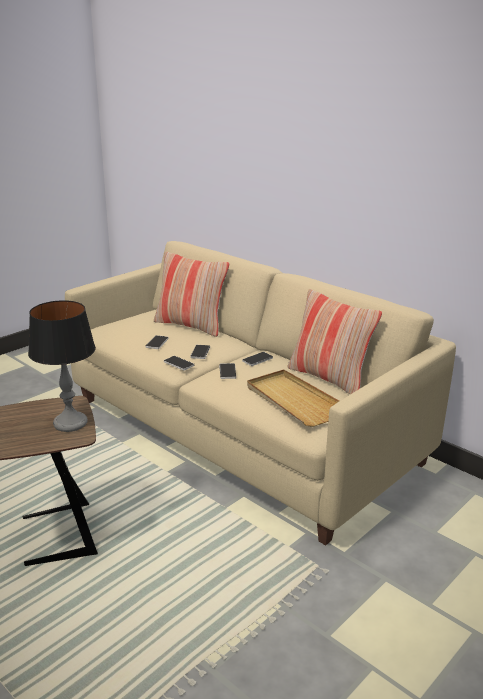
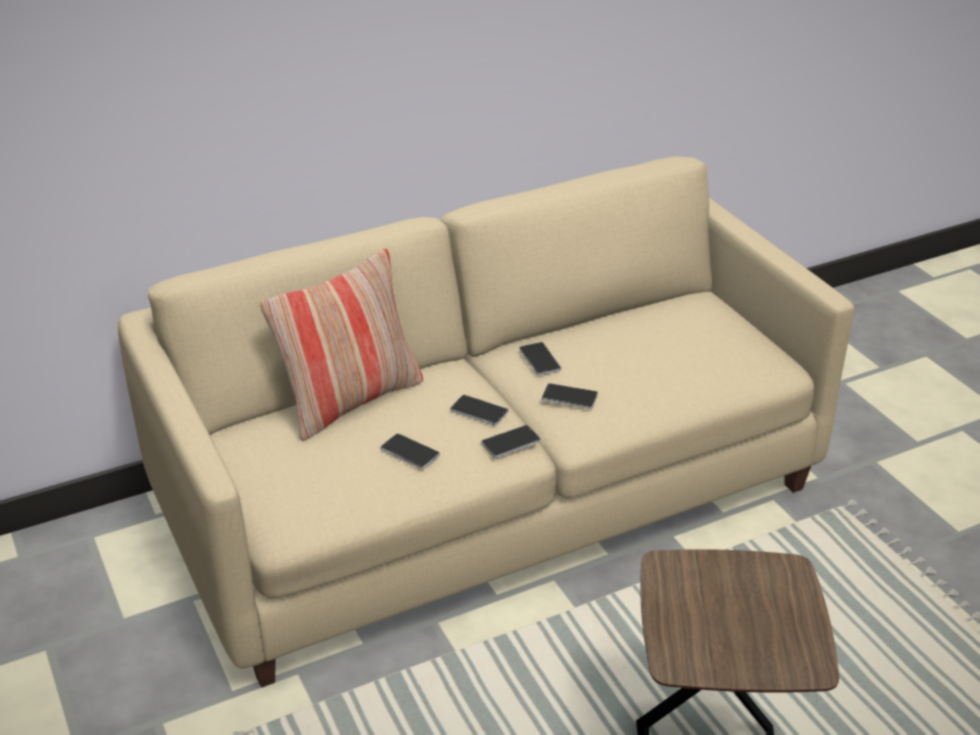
camera: 70 degrees left, 10 degrees up
(70, 423) = (741, 577): table lamp -> none
(293, 400) = (692, 359): beige tray -> none
(329, 378) = (631, 314): pillow -> none

